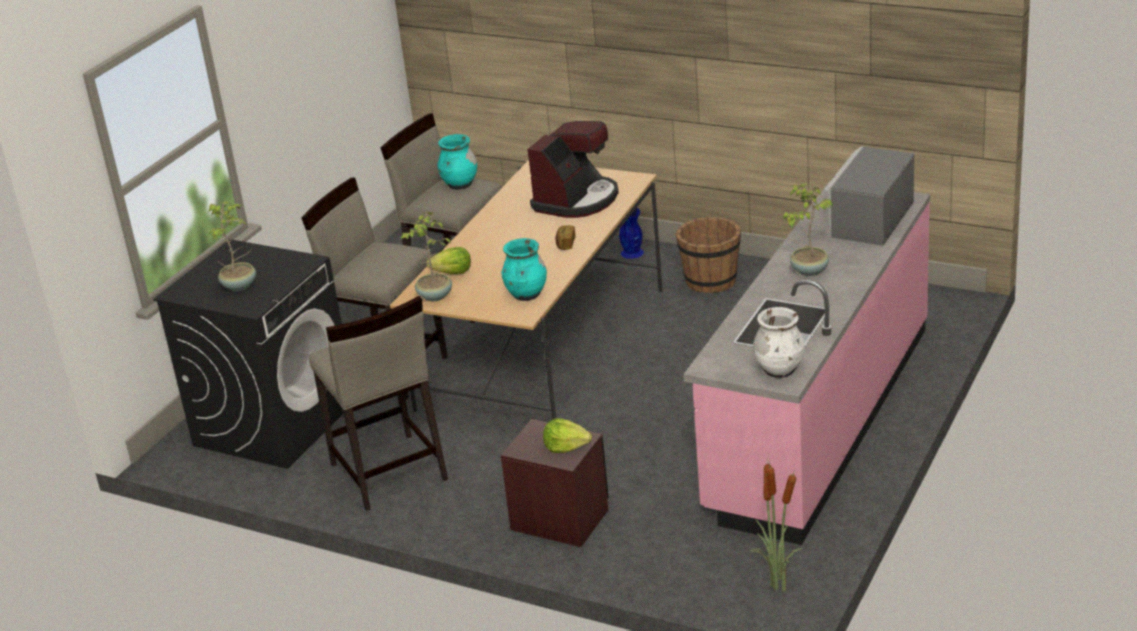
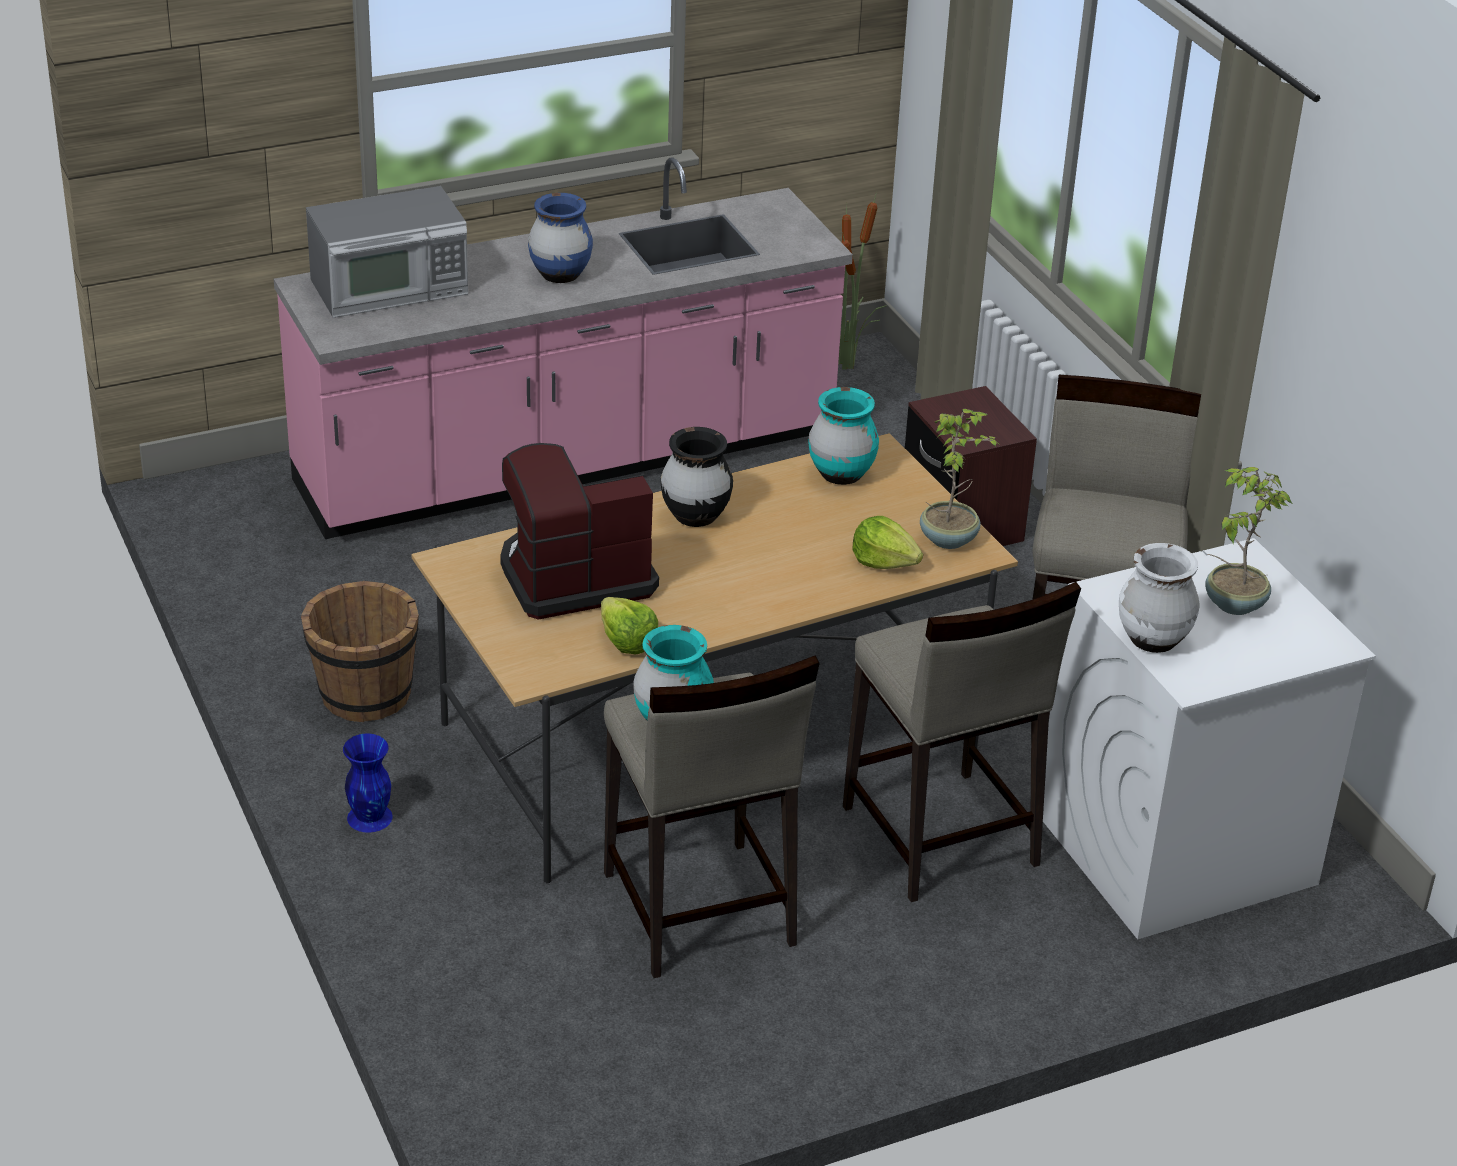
camera: 145 degrees left, 5 degrees up
(275, 422) = (1174, 849): black washing machine -> white washing machine
(565, 244) = (695, 516): bread -> black vase
(566, 446) = (961, 409): lettuce -> lettuce (627, 642)
(779, 370) = (765, 212): white vase -> white vase (1152, 640)
(808, 270) = (560, 275): potted plant -> blue vase

